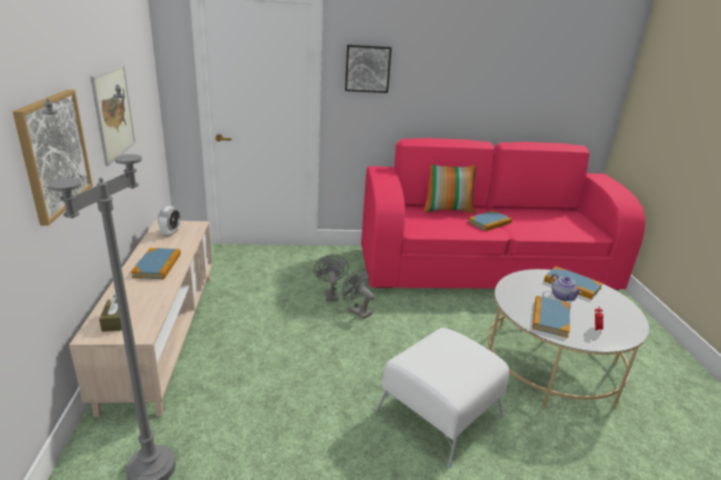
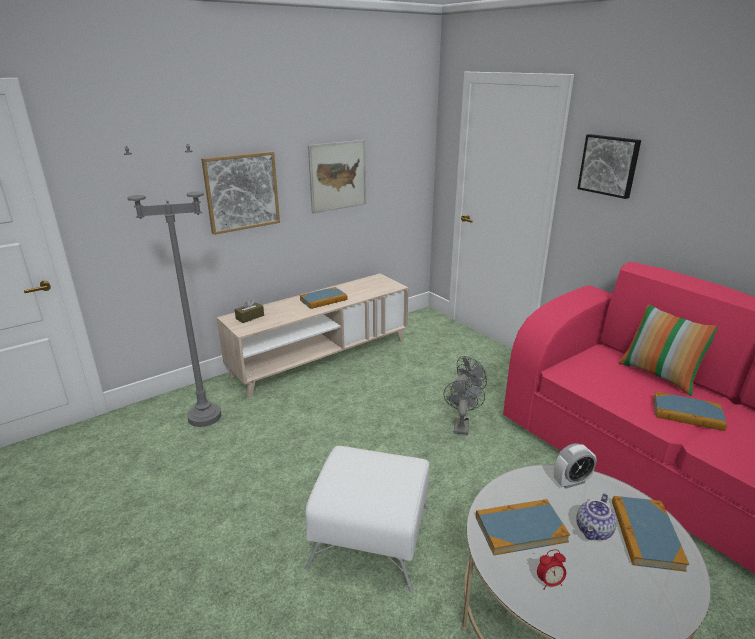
camera: 60 degrees right, 0 degrees up
(170, 233) = (370, 284): alarm clock -> alarm clock (571, 481)

